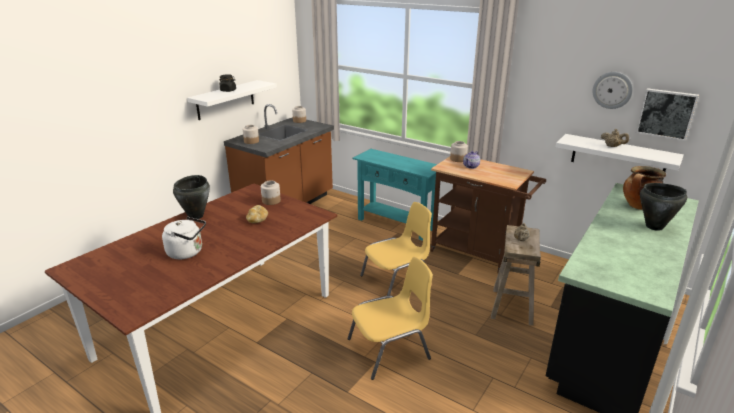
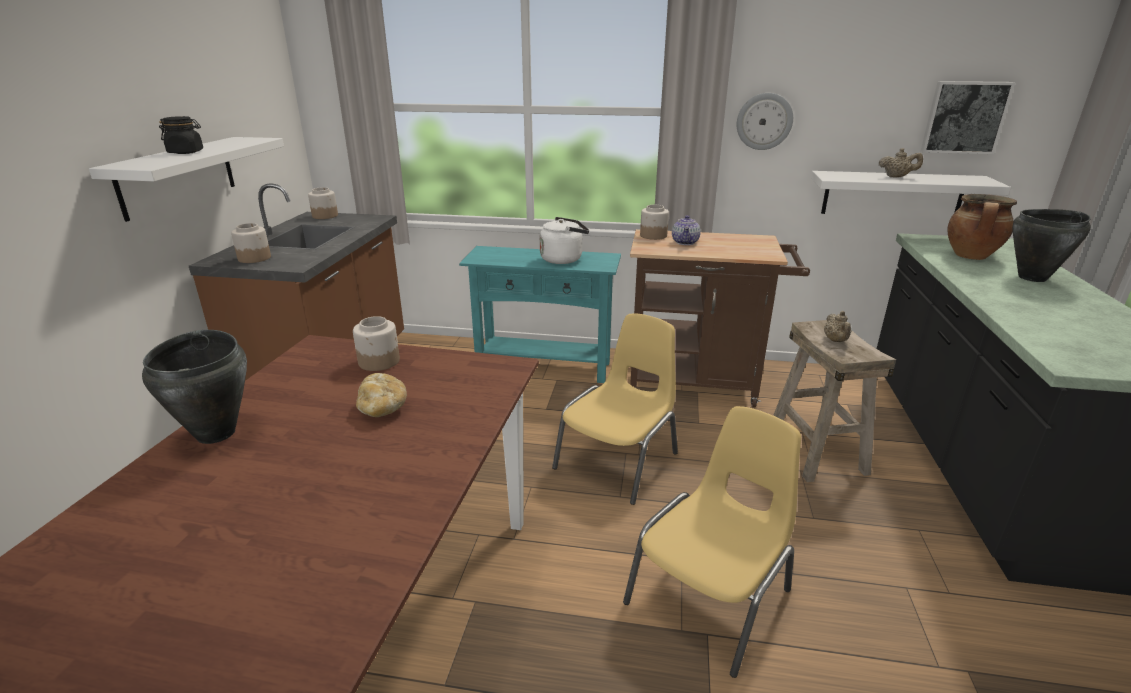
camera: 25 degrees left, 0 degrees up
(187, 252) = (256, 537): white kettle -> white kettle (564, 259)
(612, 90) = (885, 90): wall clock -> wall clock (764, 121)

